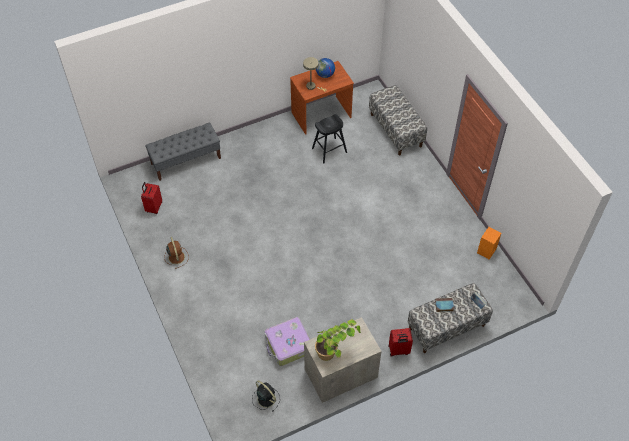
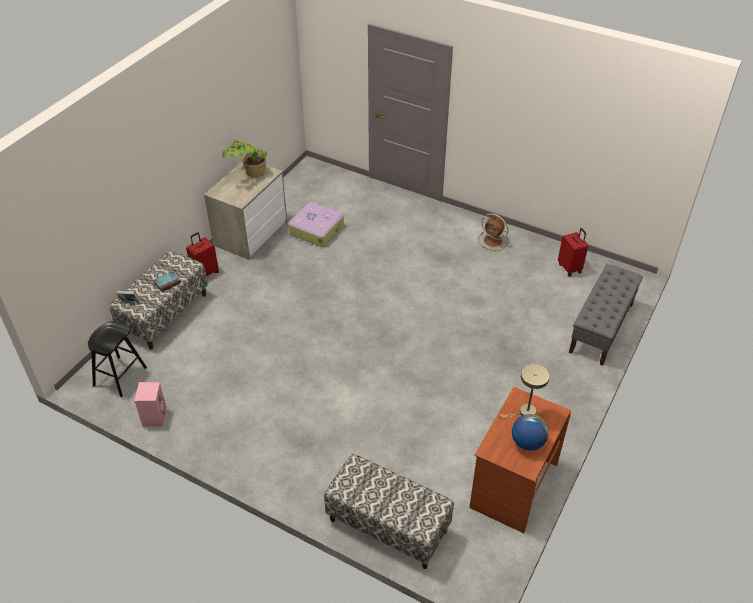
camera: 145 degrees right, 10 degrees down
(266, 398) = (303, 190): black fan -> none
(329, 150) = (452, 437): black stool -> black stool (120, 376)
(486, 251) = (154, 416): orange speaker -> pink speaker

